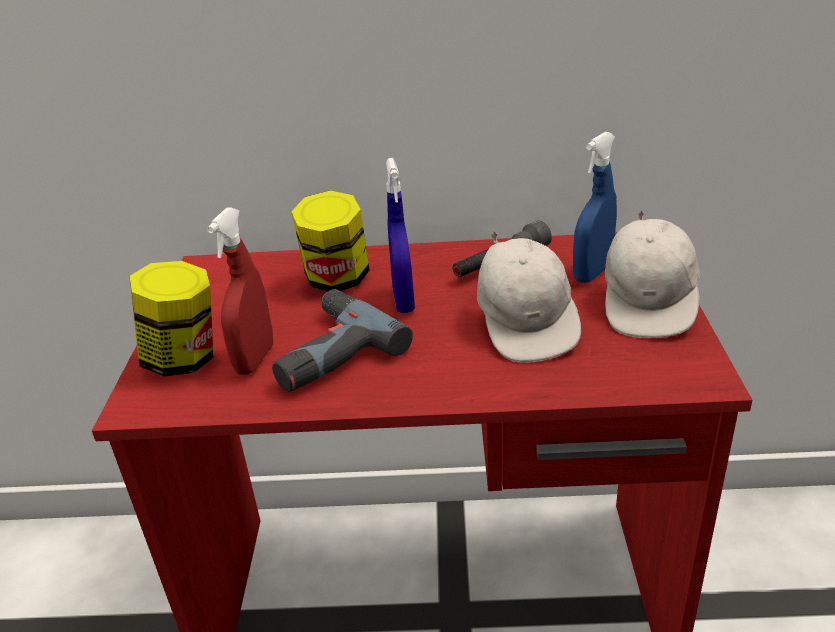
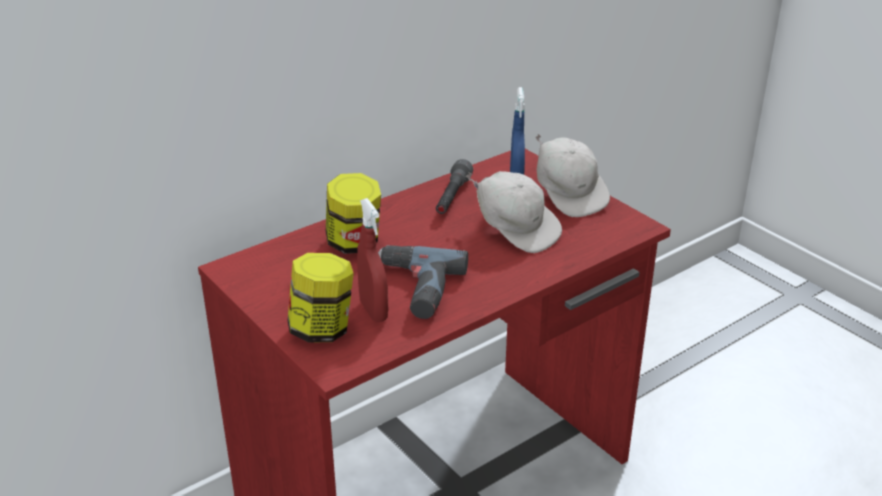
camera: 40 degrees left, 0 degrees up
(403, 301) = (421, 241): blue spray bottle -> none

